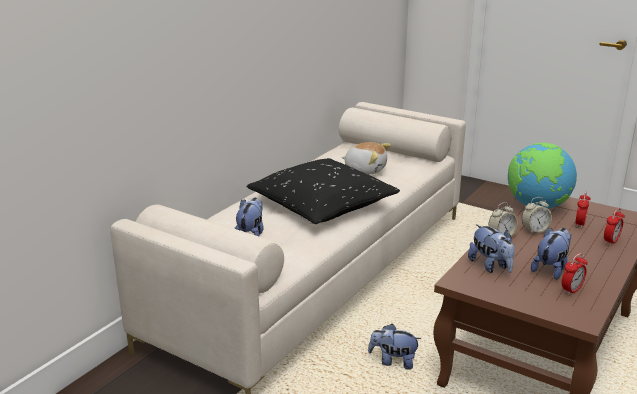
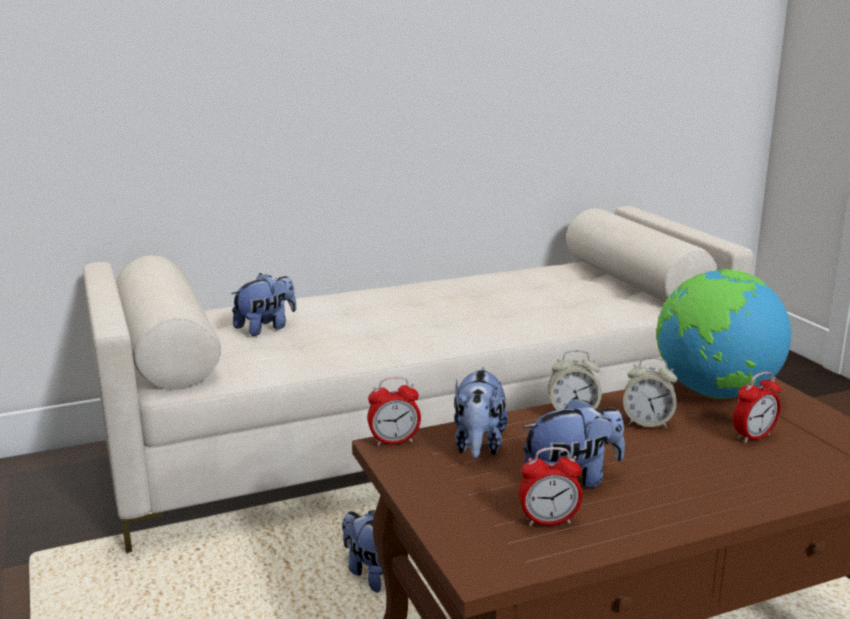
camera: 35 degrees right, 5 degrees down
(322, 204) = (413, 318): black pillow -> none
(365, 169) = (545, 294): plush toy -> none
(611, 241) = (768, 479): alarm clock -> alarm clock (394, 441)

